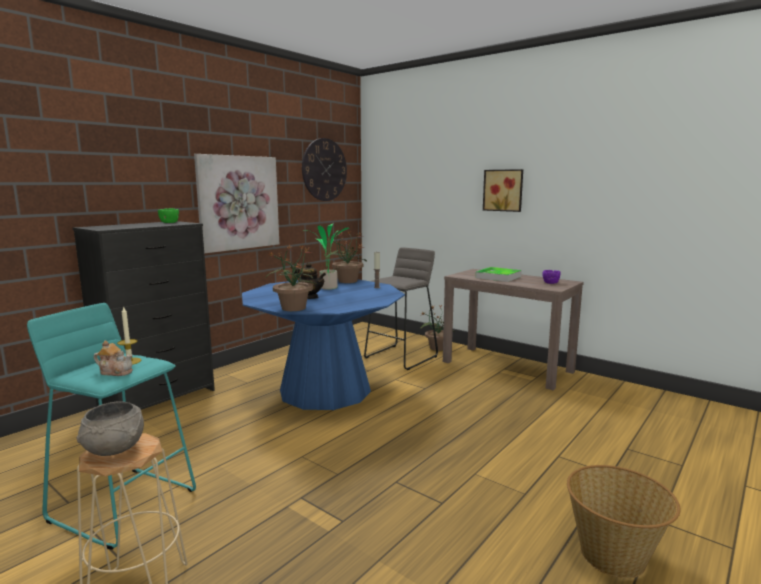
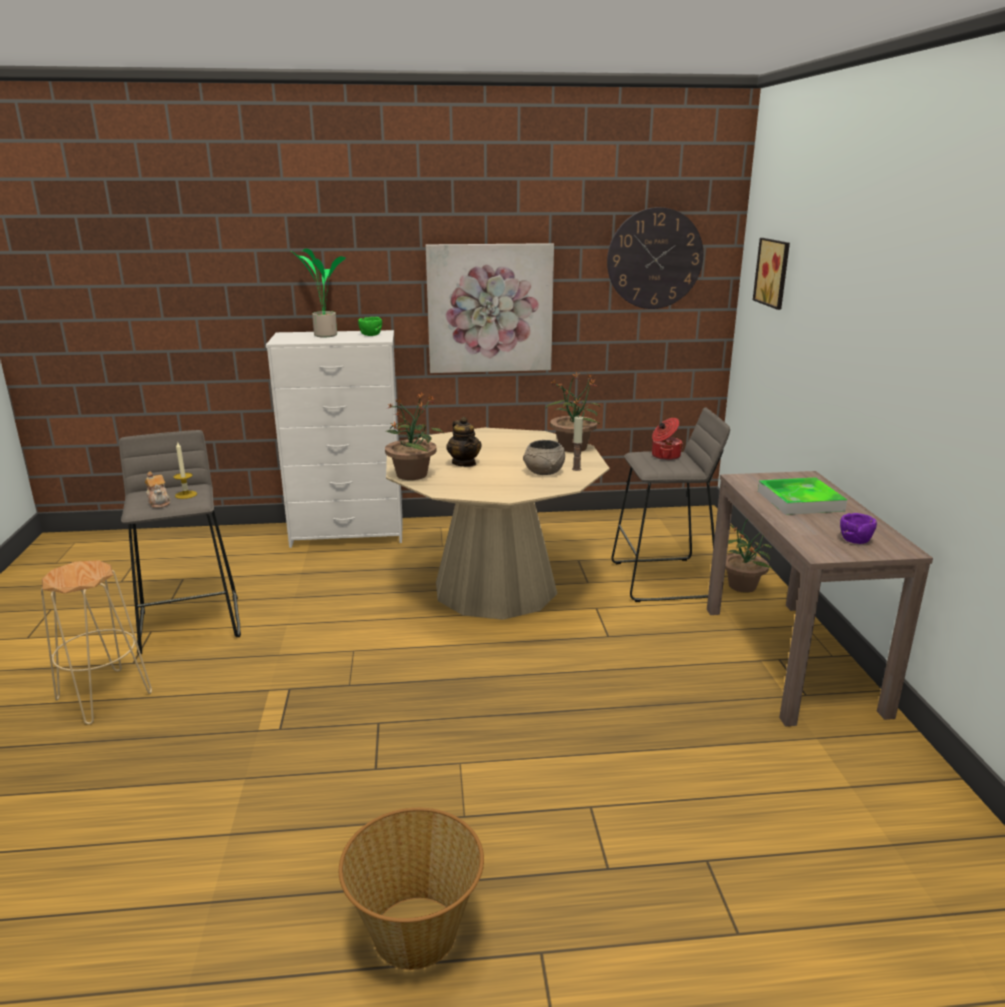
camera: 45 degrees right, 10 degrees up
(115, 449) = (75, 571): grey bowl -> grey bowl (544, 472)
(124, 504) = (190, 623): turquoise stool -> grey stool
(159, 398) = (349, 533): black dresser -> white dresser
(325, 390) = (496, 588): blue dining table -> beige dining table
(327, 288) = (520, 453): potted plant -> potted plant (323, 335)
(393, 278) = (664, 456): none -> cooking pot
(503, 190) = (874, 338): picture -> picture (774, 272)

